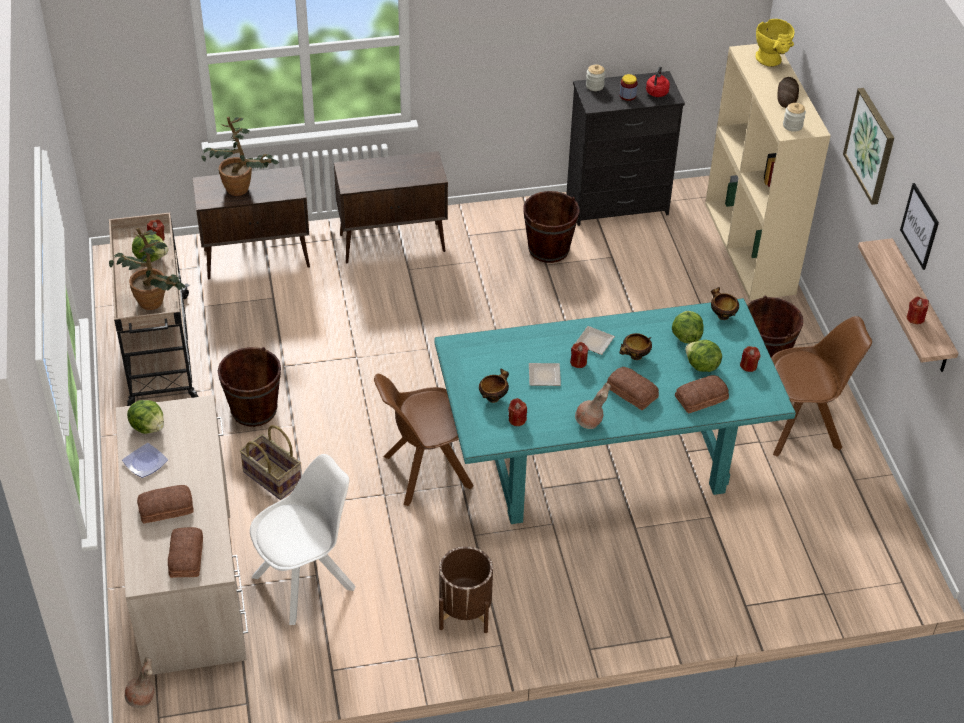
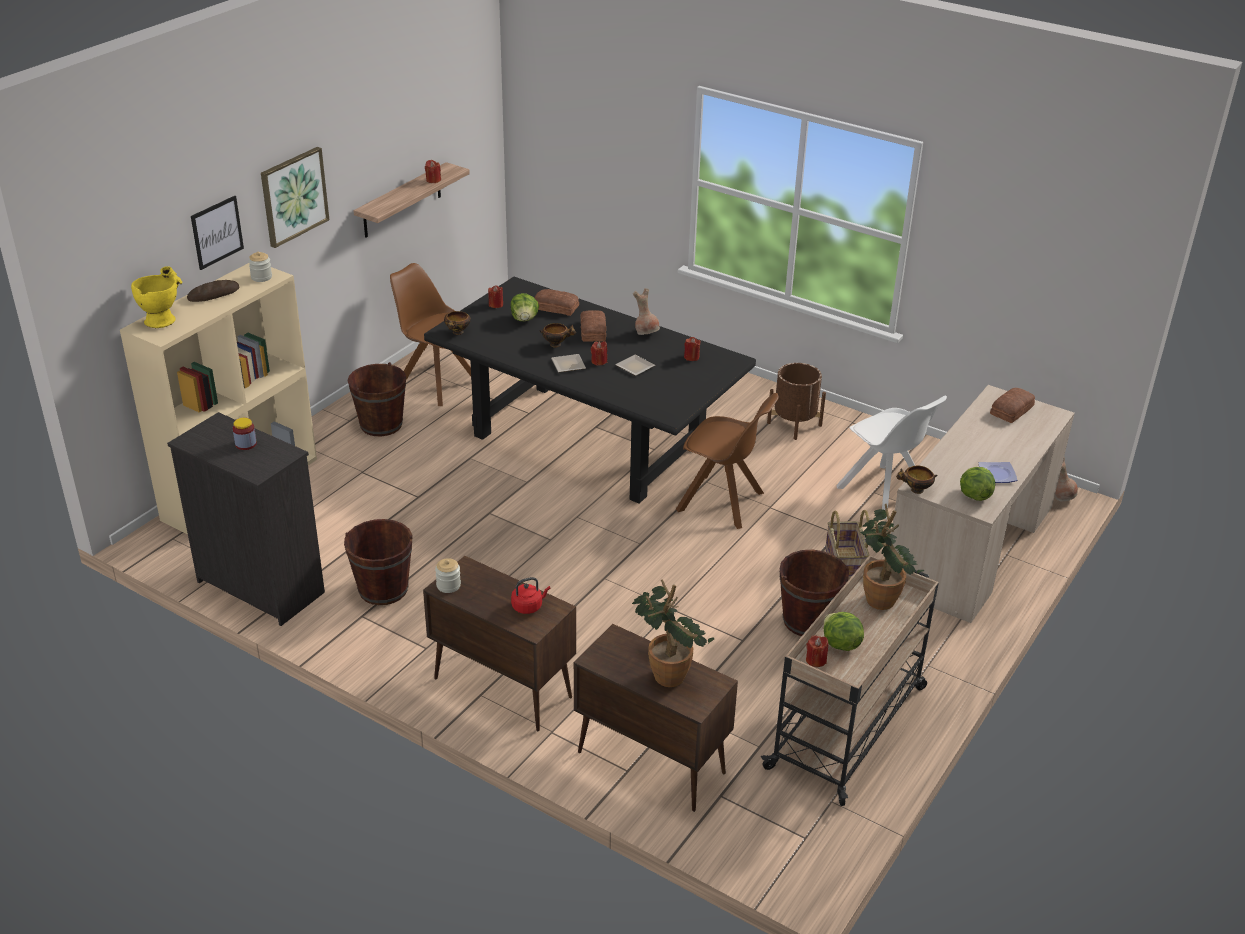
camera: 135 degrees left, 10 degrees down
(167, 509) = (1003, 440): bread -> none
(306, 581) = (885, 493): white chair -> white chair turned 135 degrees counterclockwise
(493, 397) = (688, 375): bowl -> bowl (915, 490)
(594, 86) = (251, 468): jar -> jar (448, 585)
(601, 458) = (589, 440): turquoise dining table -> black dining table
(656, 93) = (221, 431): red kettle -> red kettle (528, 606)
(686, 337) = (503, 336): lettuce -> none
(919, 226) = (374, 155): picture -> picture (217, 232)

